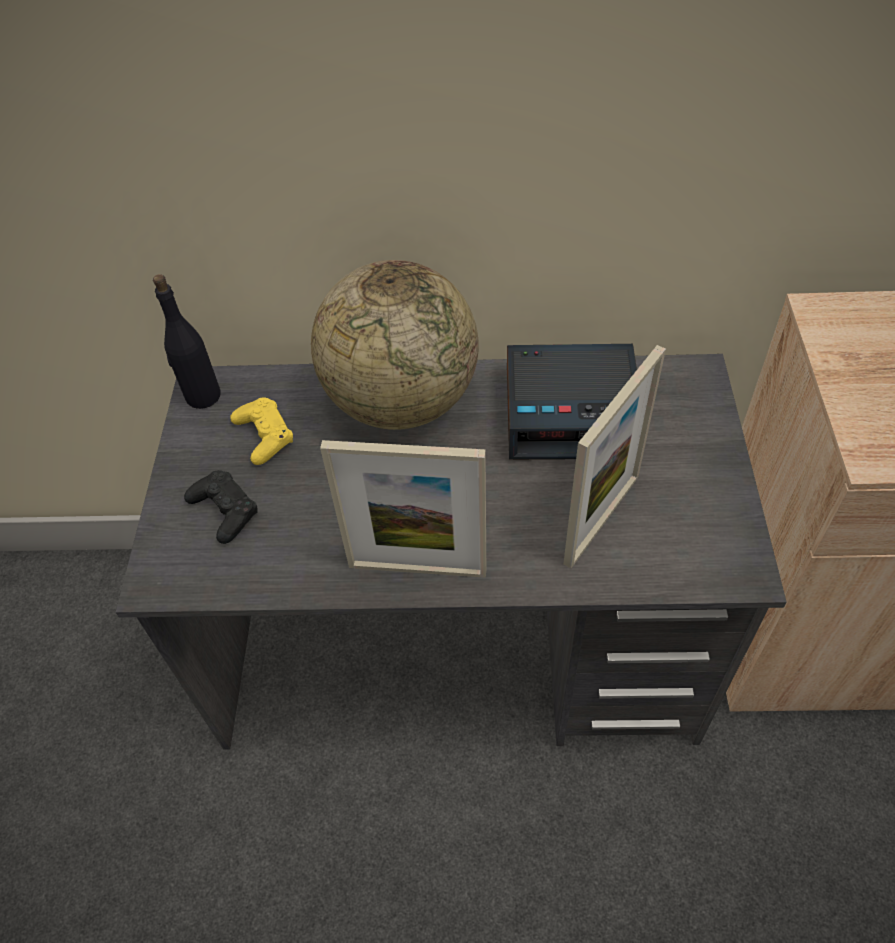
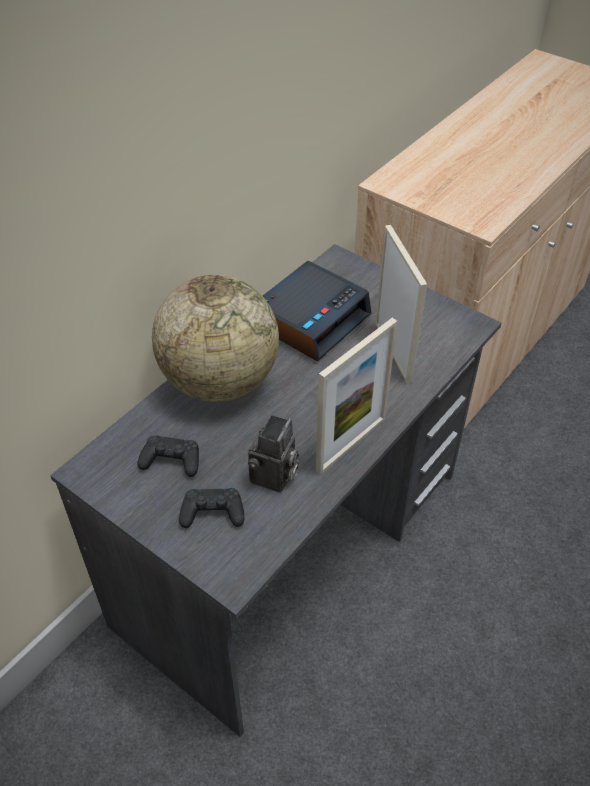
camera: 55 degrees left, 5 degrees down
(202, 396) = (96, 475): black bottle -> none
(264, 436) = (171, 460): yellow game controller -> black game controller
(310, 530) = (274, 477): none -> camera

